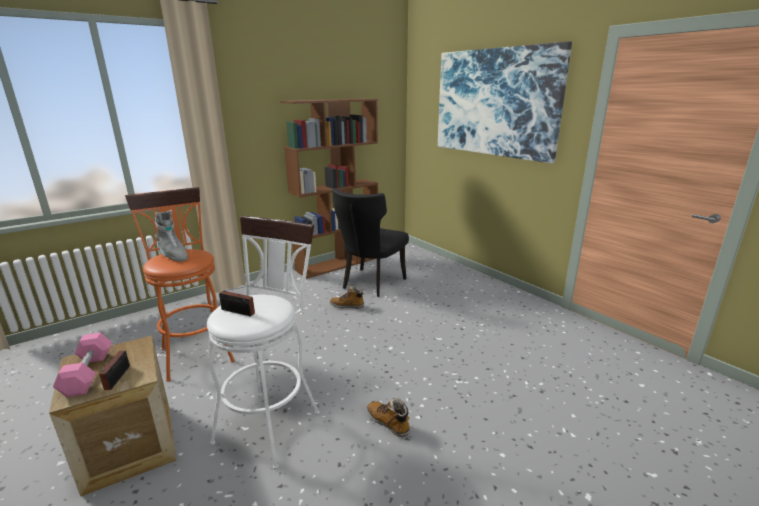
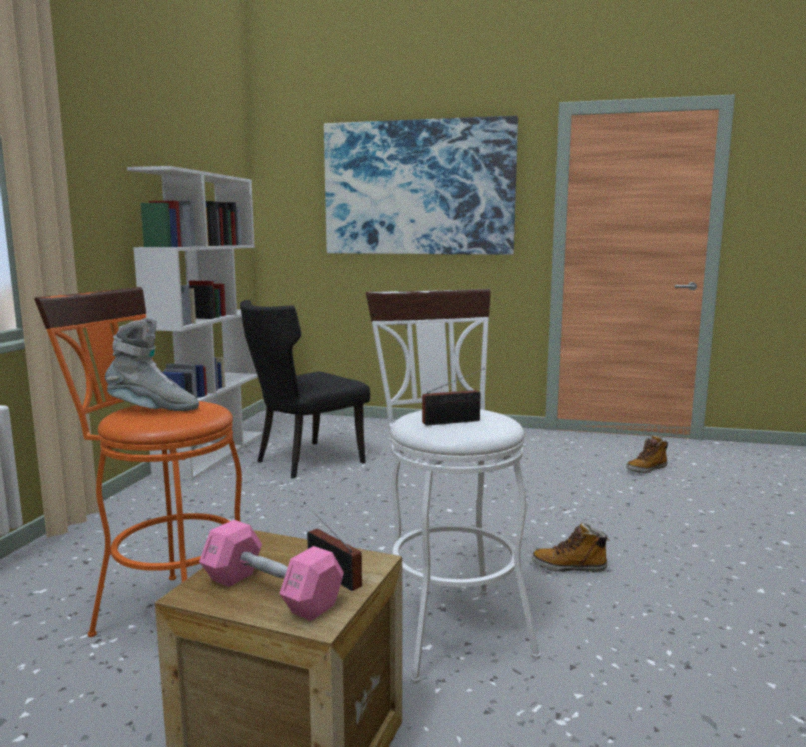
camera: 40 degrees left, 10 degrees down
(338, 263) = (211, 453): brown bookcase -> white bookcase
(347, 306) = (316, 490): boot -> boot (646, 469)
(371, 283) = (304, 461): black chair -> black chair turned 60 degrees clockwise

